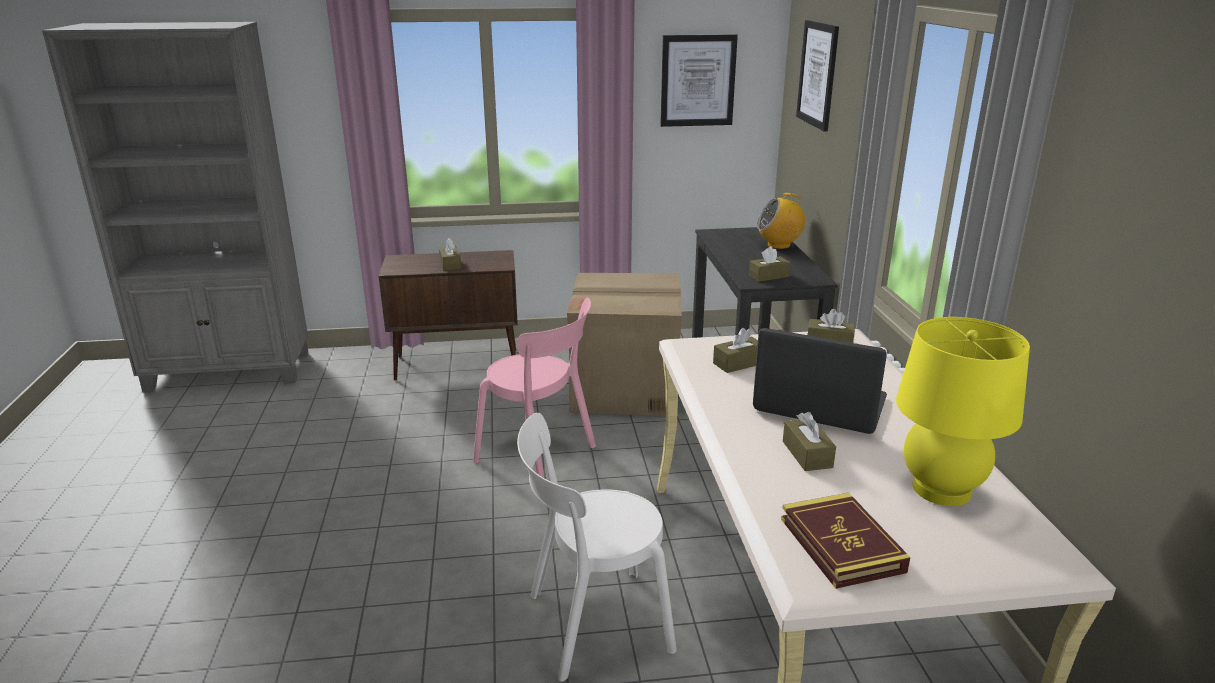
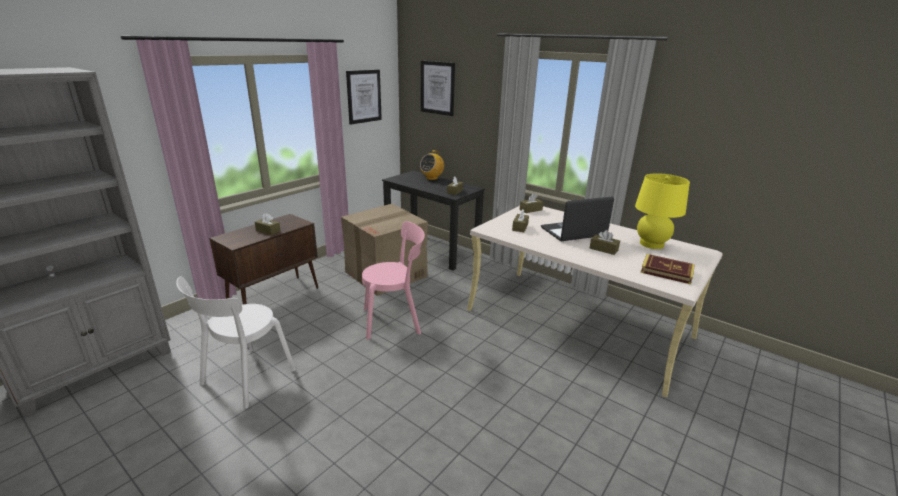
camera: 45 degrees left, 0 degrees up
(592, 623) = (526, 373): white chair -> white chair (245, 379)

